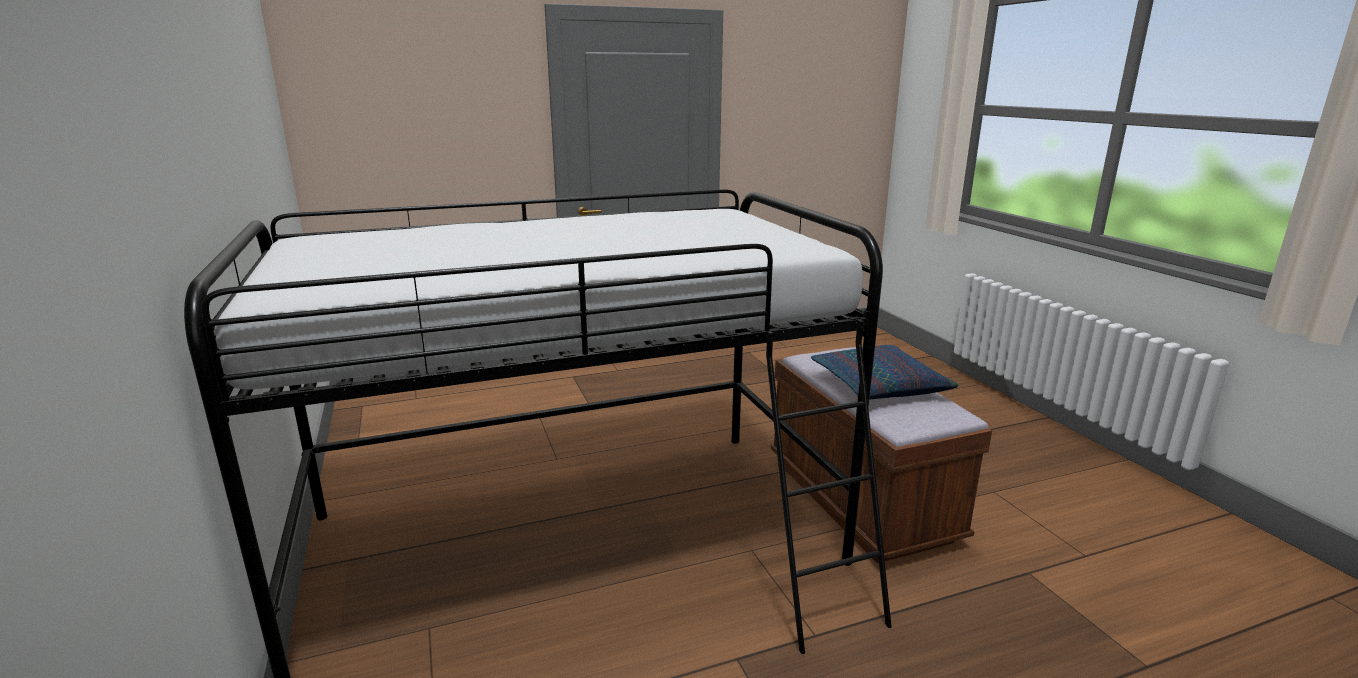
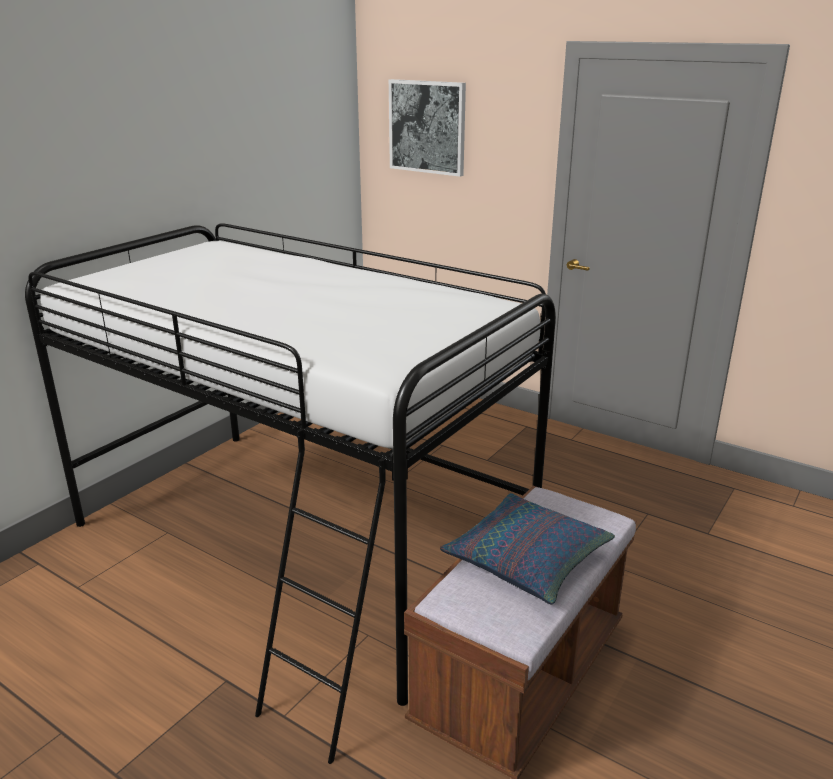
camera: 55 degrees right, 5 degrees up
(390, 96) = (427, 127): none -> picture

